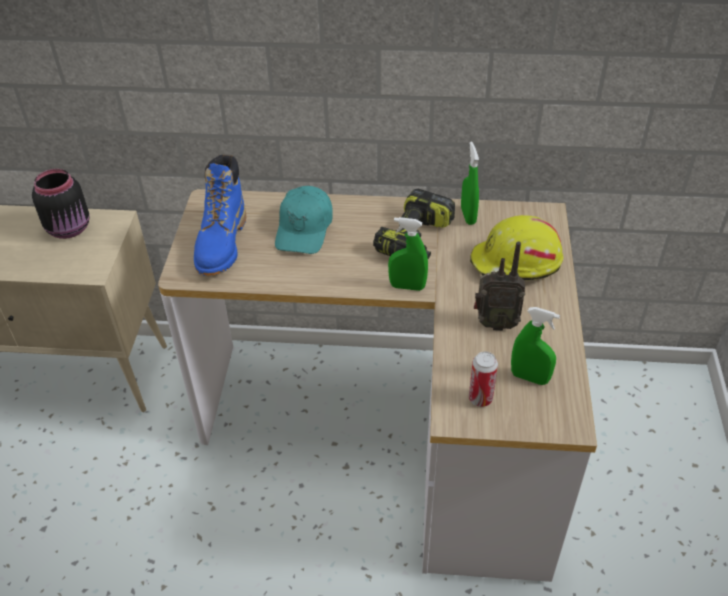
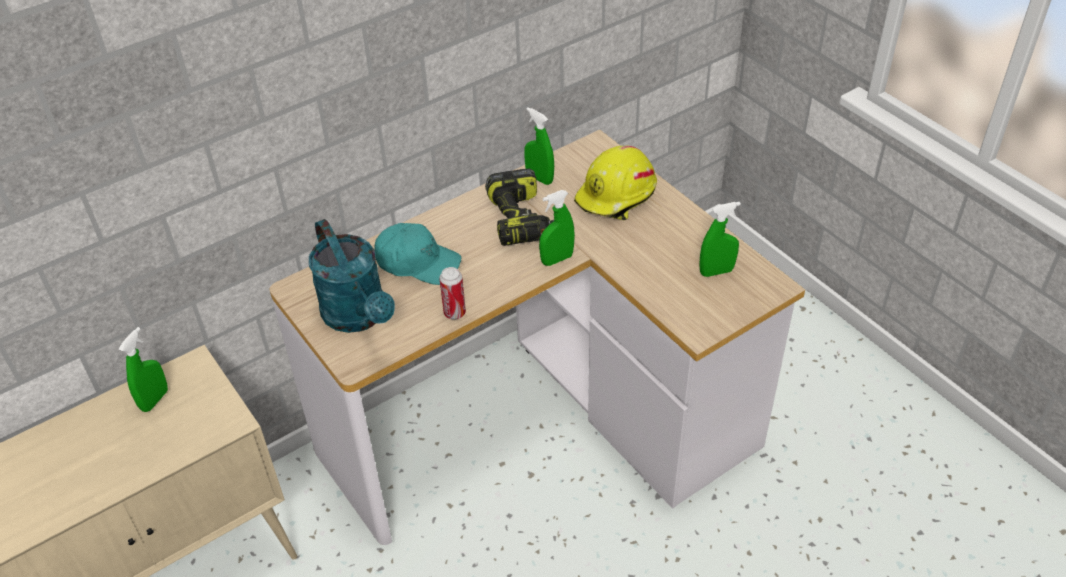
camera: 40 degrees left, 0 degrees up
(70, 229) = (155, 400): black jar -> green spray bottle
(222, 244) = (359, 317): blue boot -> turquoise watering can
(304, 229) = (417, 262): turquoise cap -> turquoise cap turned 45 degrees counterclockwise
(480, 398) = (701, 307): can -> can (454, 313)
(495, 323) = (651, 248): radio -> none

